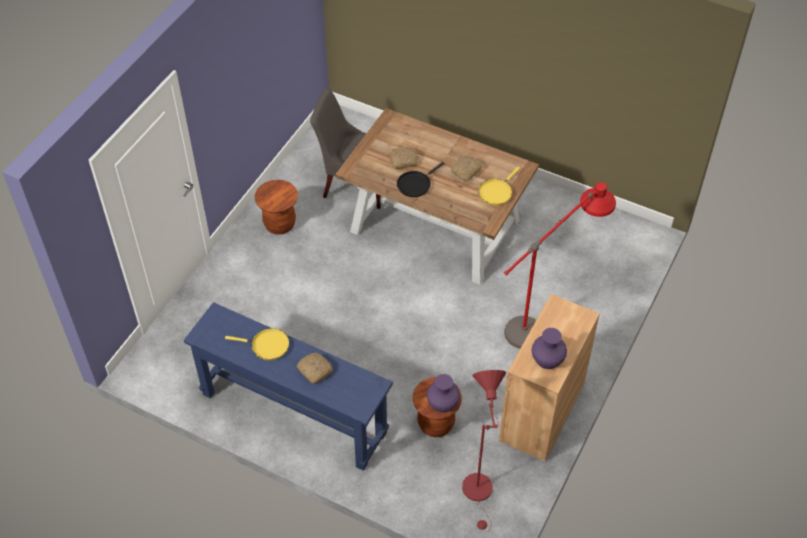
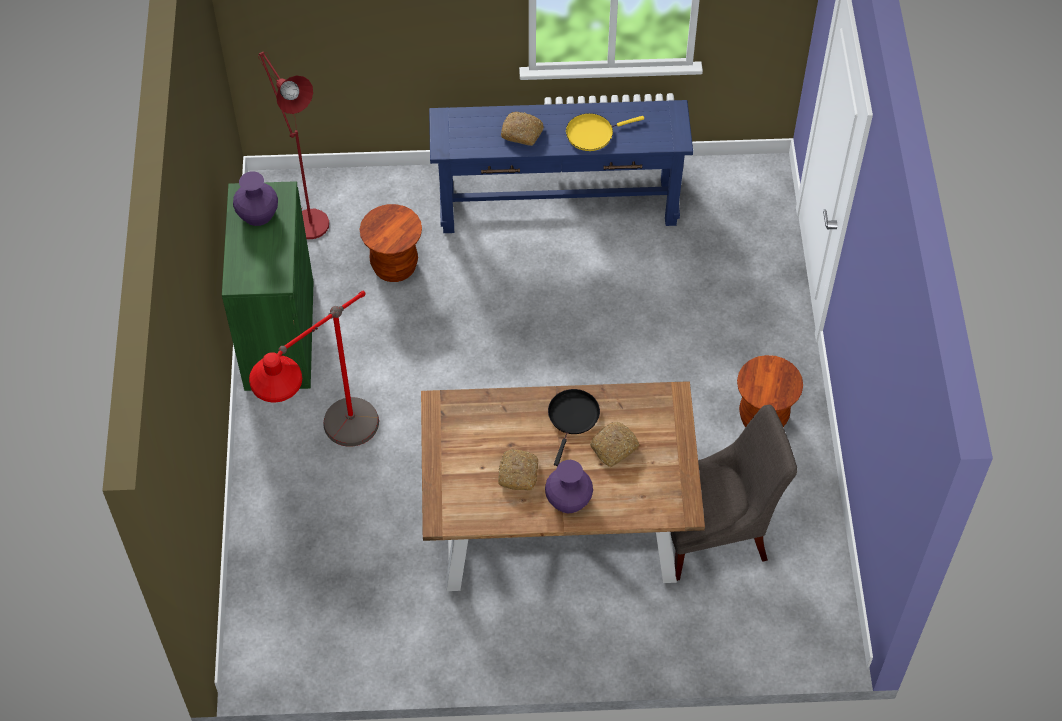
camera: 150 degrees right, 5 degrees up
(442, 403) = (380, 225): purple vase -> purple vase (568, 499)
(496, 192) = (456, 459): yellow frying pan -> none
(542, 412) = (279, 335): brown cabinet -> green cabinet

